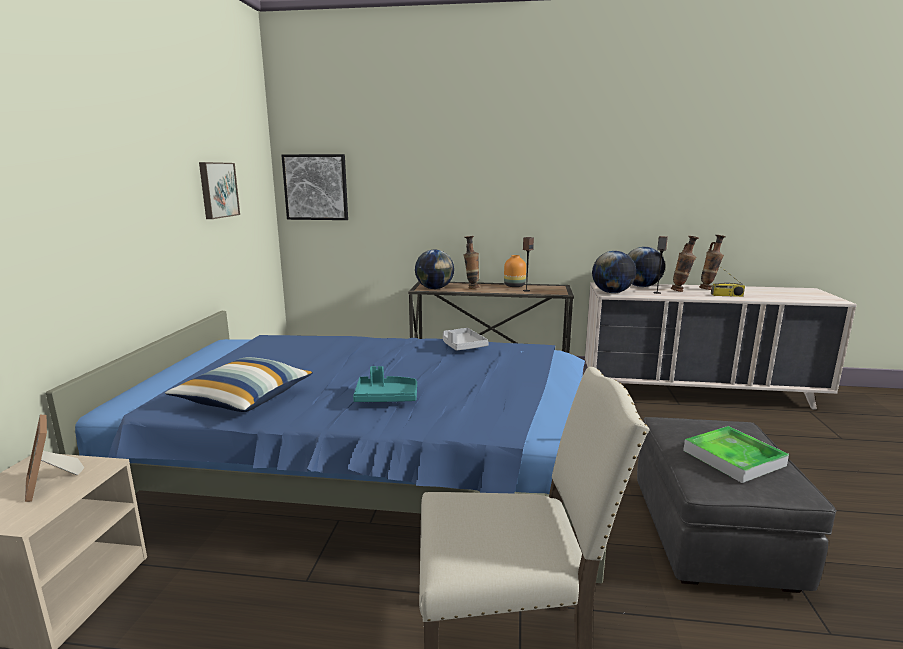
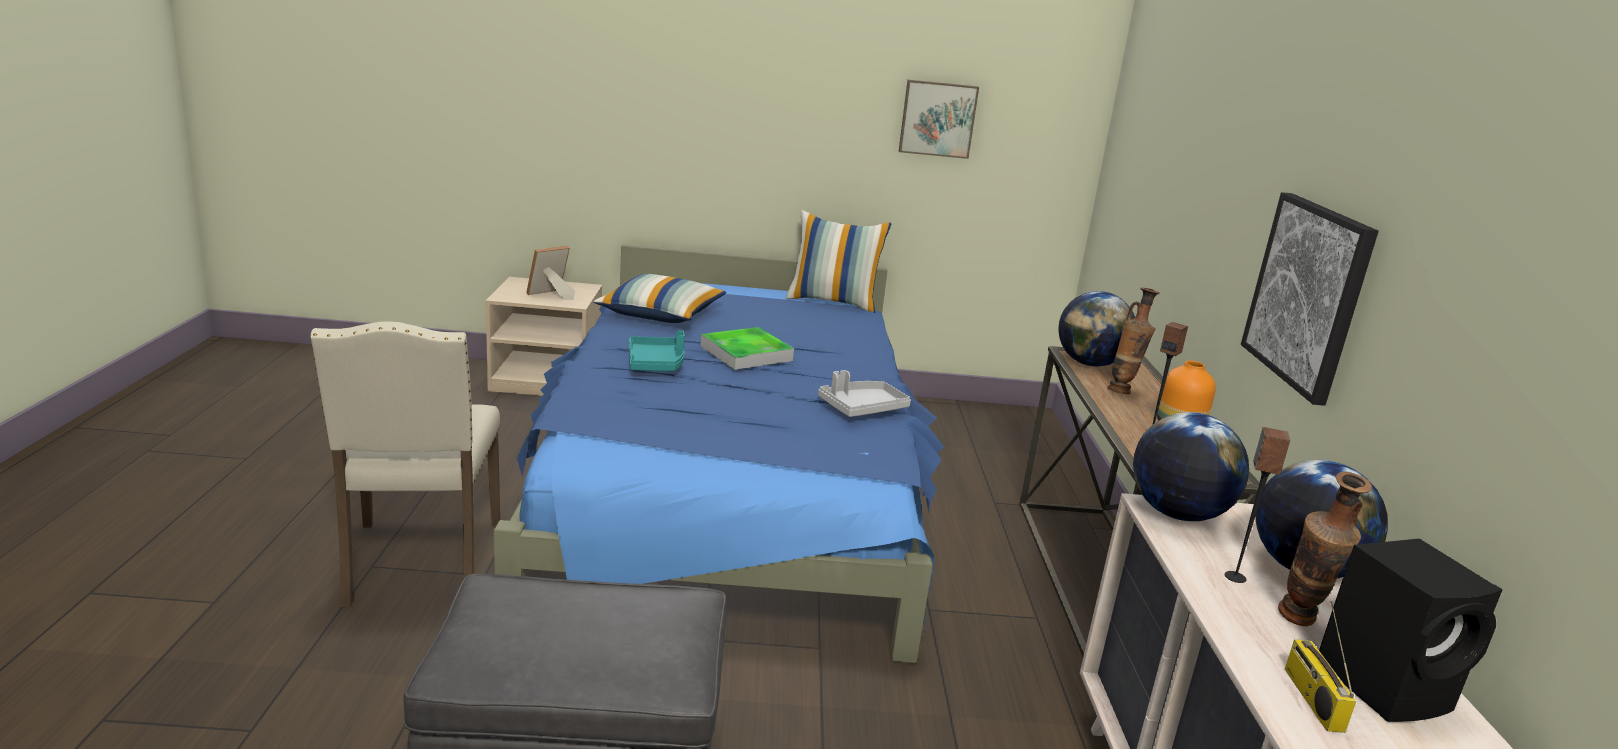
camera: 80 degrees right, 5 degrees up
(235, 344) = (833, 302): none -> pillow
(316, 187) = (1125, 147): picture -> picture (1308, 294)
(708, 289) = (1387, 686): vase -> black speaker
(733, 458) = (551, 626): tray -> tray (746, 353)

